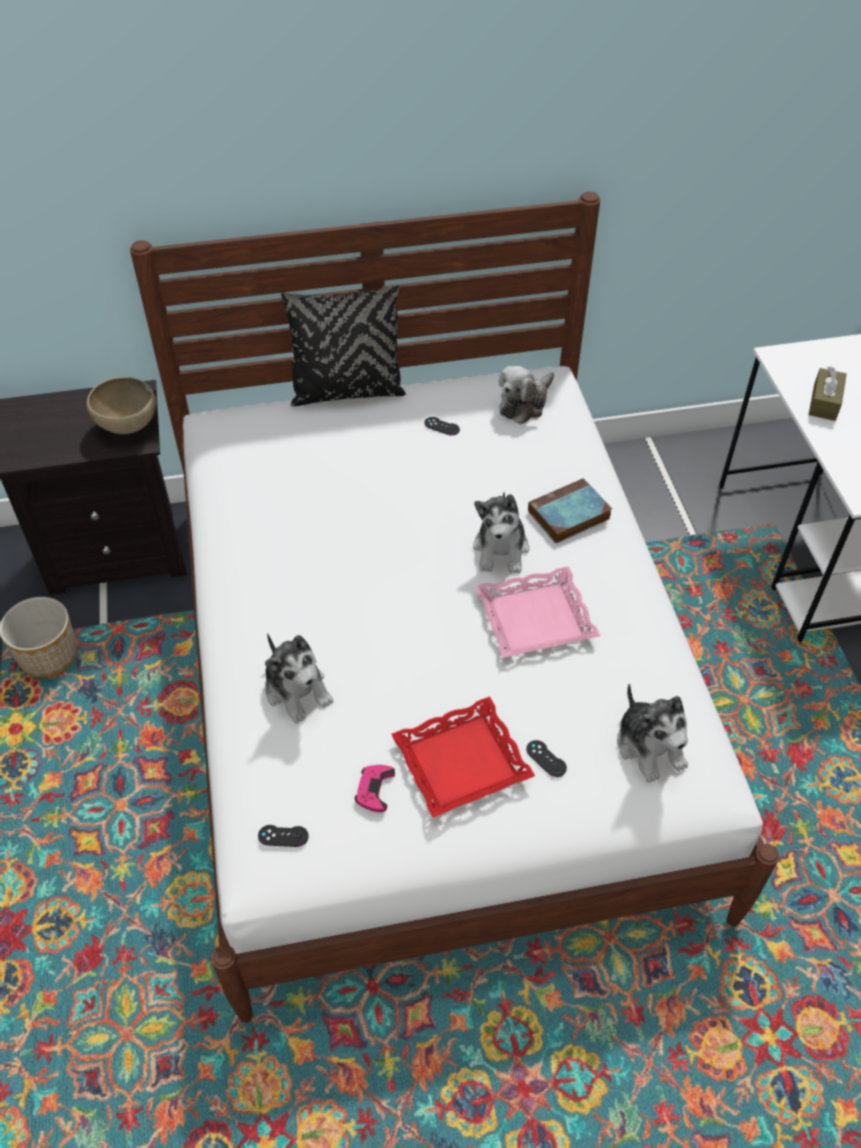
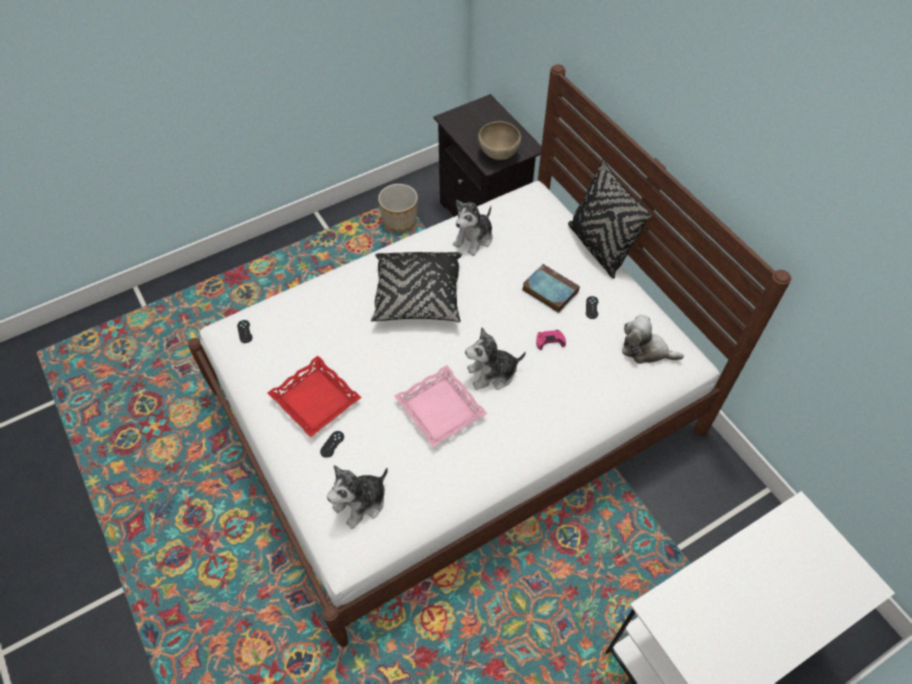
camera: 70 degrees right, 5 degrees up
(297, 690) = (340, 304): plush toy -> plush toy (474, 239)
(334, 591) = (418, 297): none -> black pillow
(374, 789) = (284, 362): pink game controller -> pink game controller (550, 341)
(568, 516) = (543, 405): book -> book (548, 290)
(824, 402) = (762, 560): brown tissue box -> none

